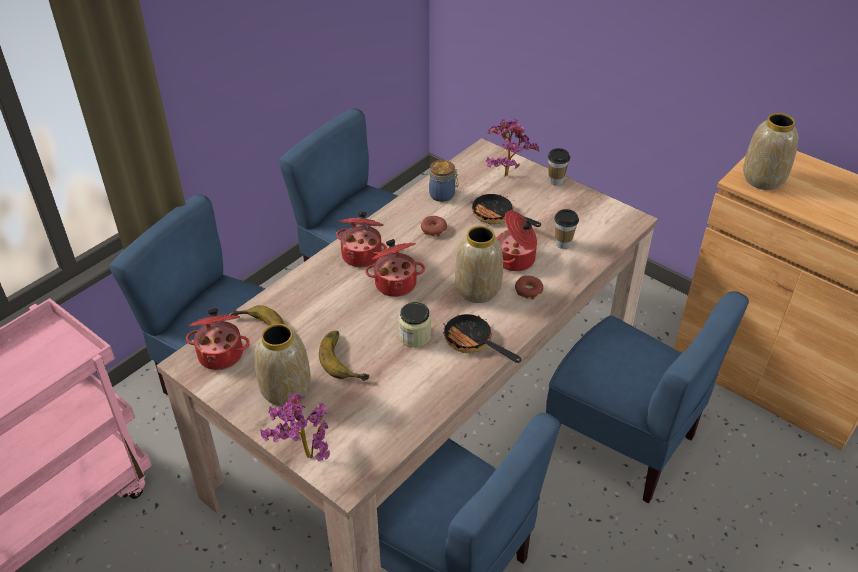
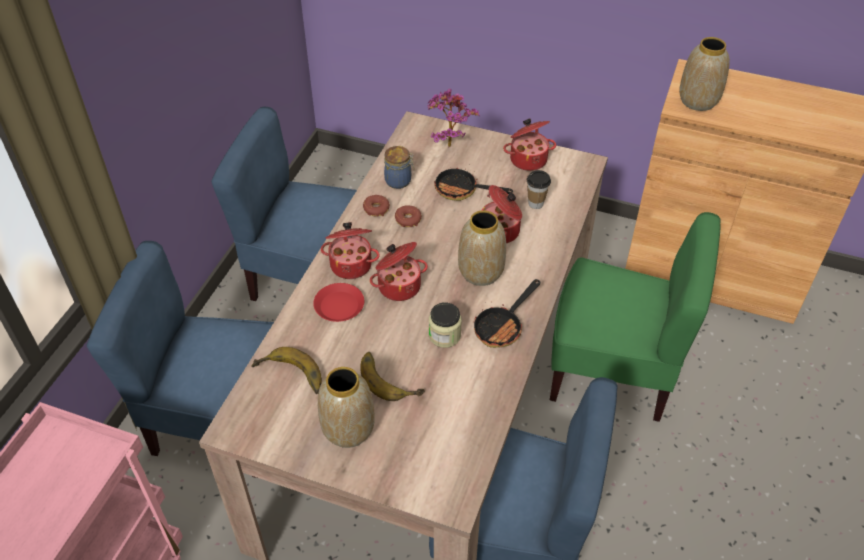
camera: 20 degrees left, 5 degrees up
(221, 353) = (261, 409): cooking pot -> cooking pot (528, 159)
(303, 456) = (399, 491): potted plant -> none
(333, 286) = (339, 305): none -> red plate
(473, 343) = (502, 327): frying pan -> frying pan turned 75 degrees counterclockwise
(528, 291) = (527, 260): donut -> donut (376, 209)
(556, 181) = (499, 141): cup -> none
(621, 442) = (613, 371): blue chair -> green chair

